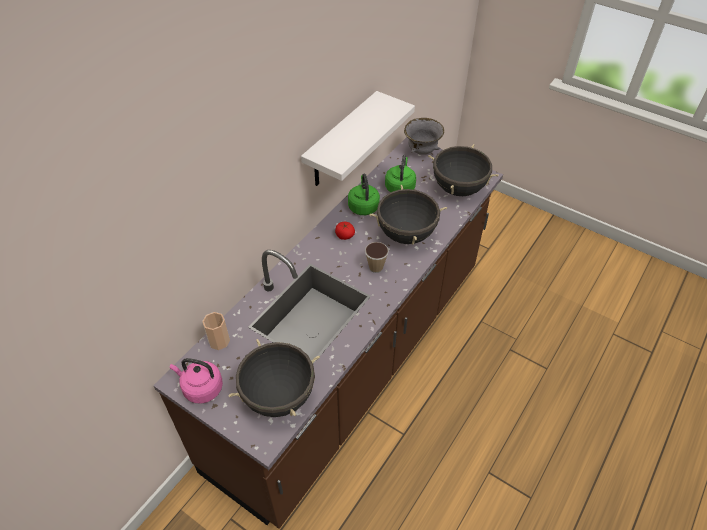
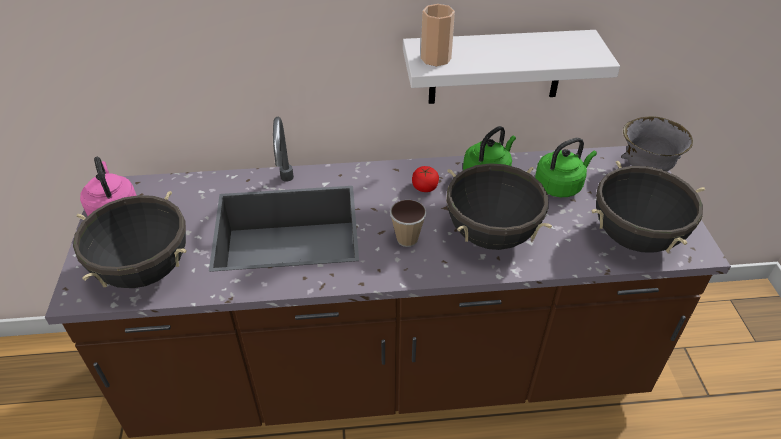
camera: 50 degrees right, 5 degrees down
(219, 341) = (183, 186): cup -> cup (436, 58)

